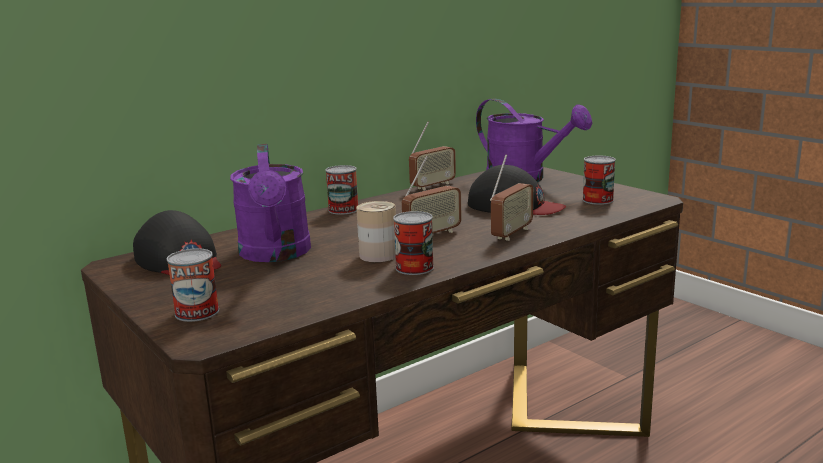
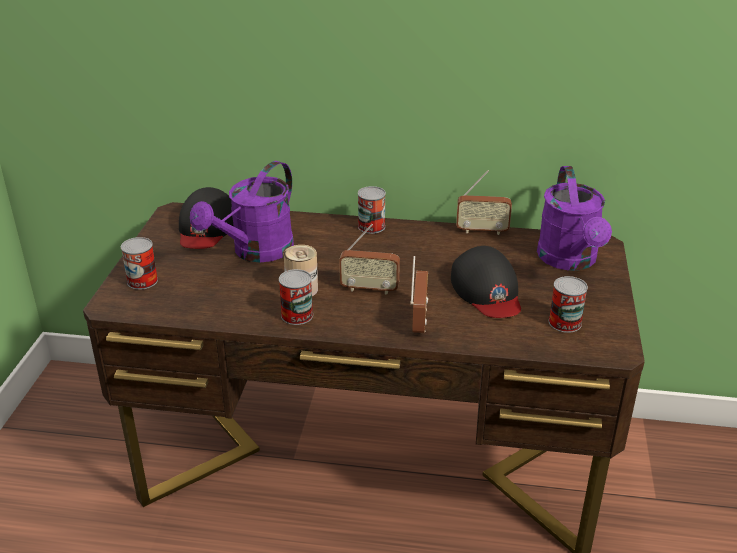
camera: 45 degrees right, 15 degrees up
(511, 233) = (418, 320): radio -> radio turned 75 degrees counterclockwise

